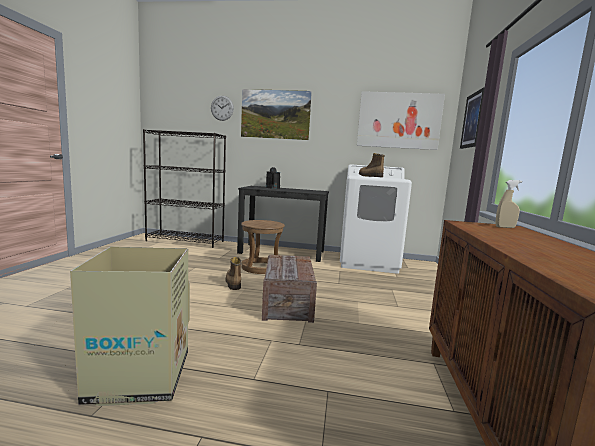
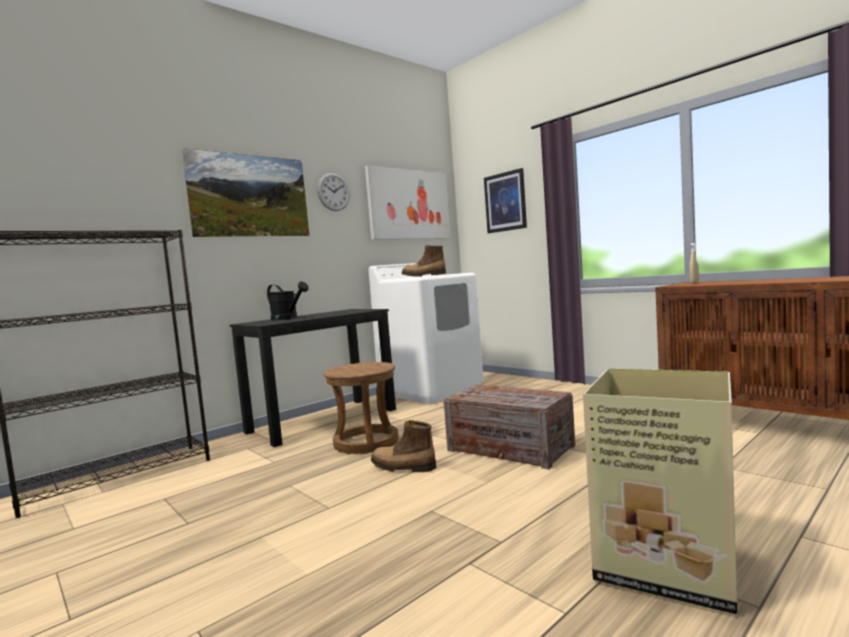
camera: 50 degrees left, 5 degrees down
(222, 108) = (142, 182): wall clock -> wall clock (333, 192)

